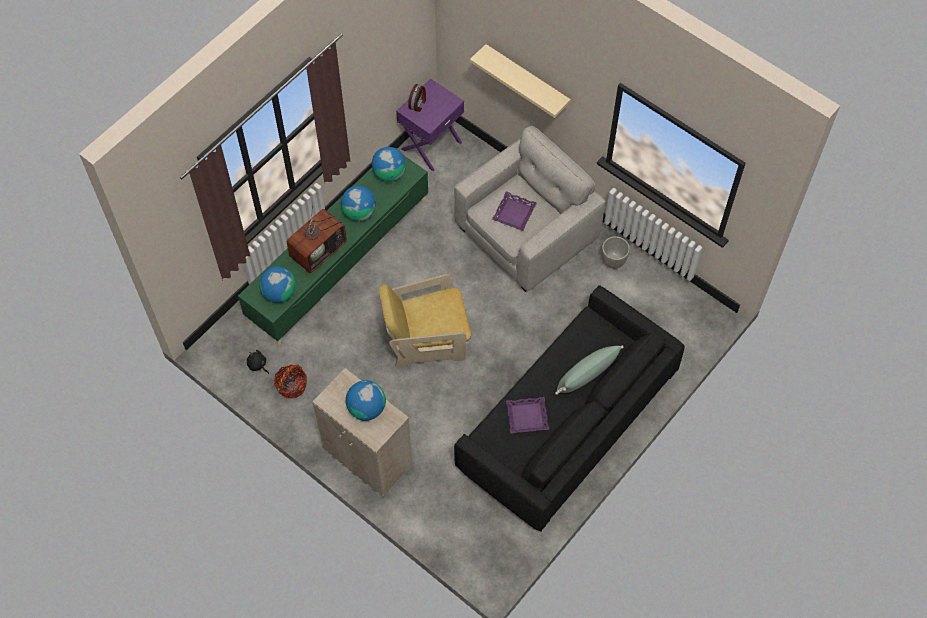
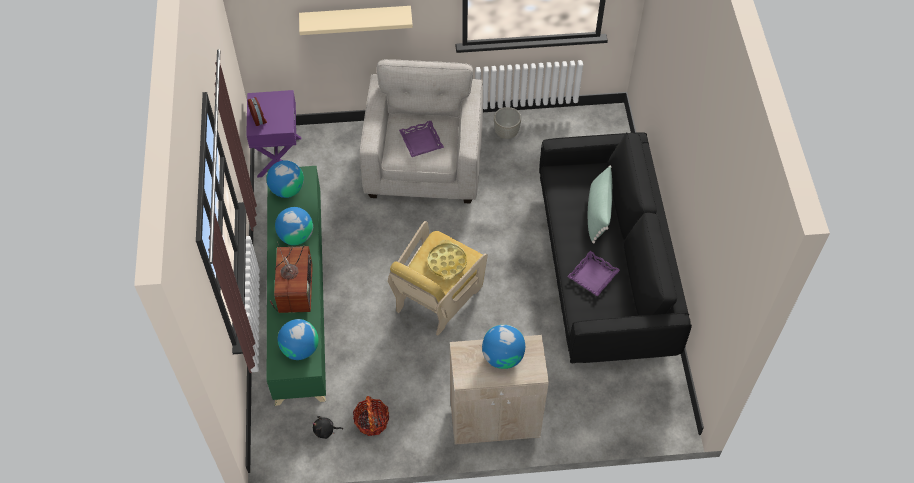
camera: 45 degrees left, 5 degrees down
(439, 318) = (447, 262): none -> yellow tray

